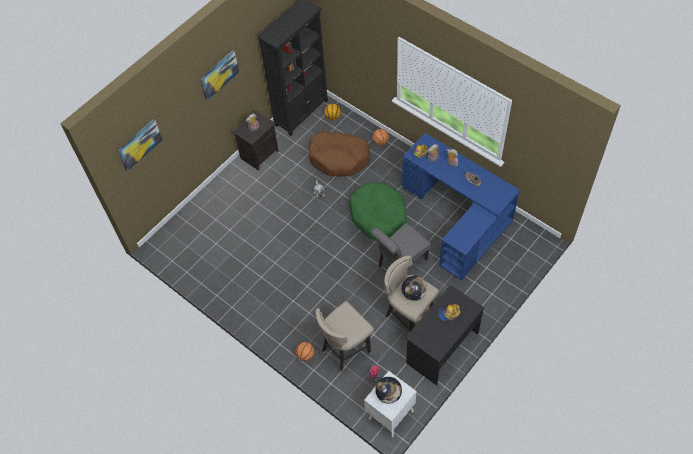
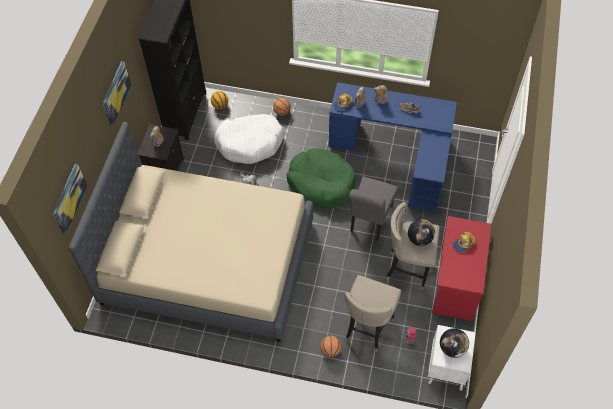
camera: 30 degrees left, 0 degrees up
(251, 242) = (208, 262): none -> beige bed
(339, 158) = (250, 143): brown dog bed -> white dog bed
(441, 347) = (455, 282): black desk -> red desk

